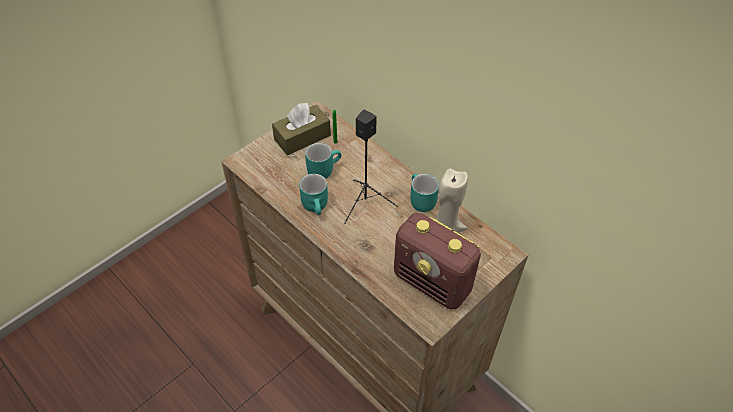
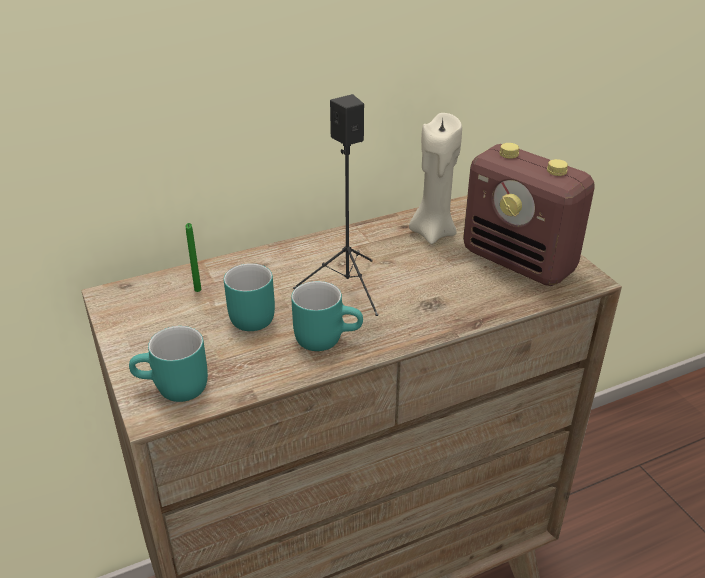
camera: 70 degrees left, 15 degrees down
(302, 137) = (157, 322): brown tissue box -> none
(419, 200) = (370, 240): turquoise mug -> turquoise mug (173, 389)
(432, 283) = (519, 262): radio -> radio turned 75 degrees clockwise

